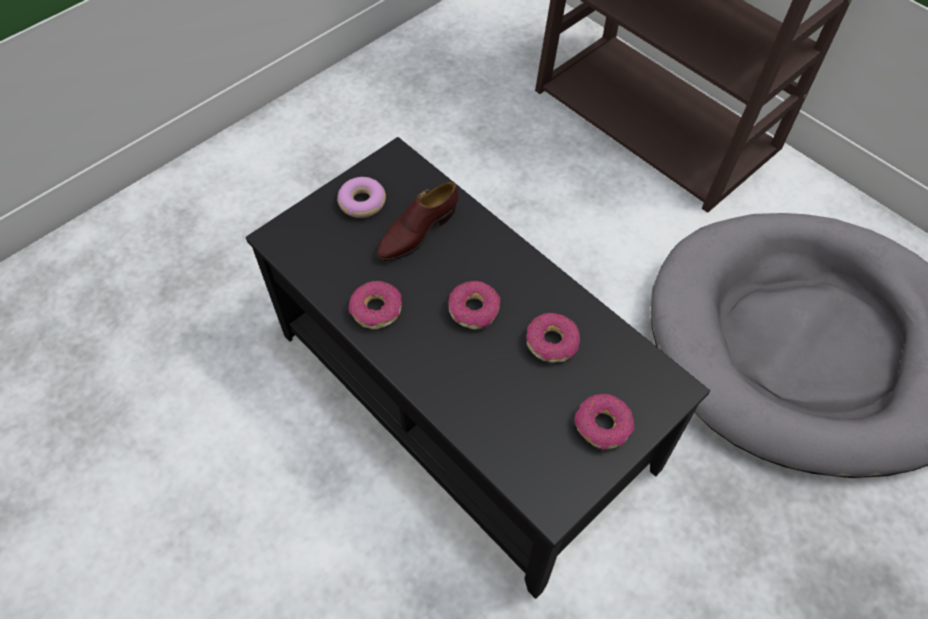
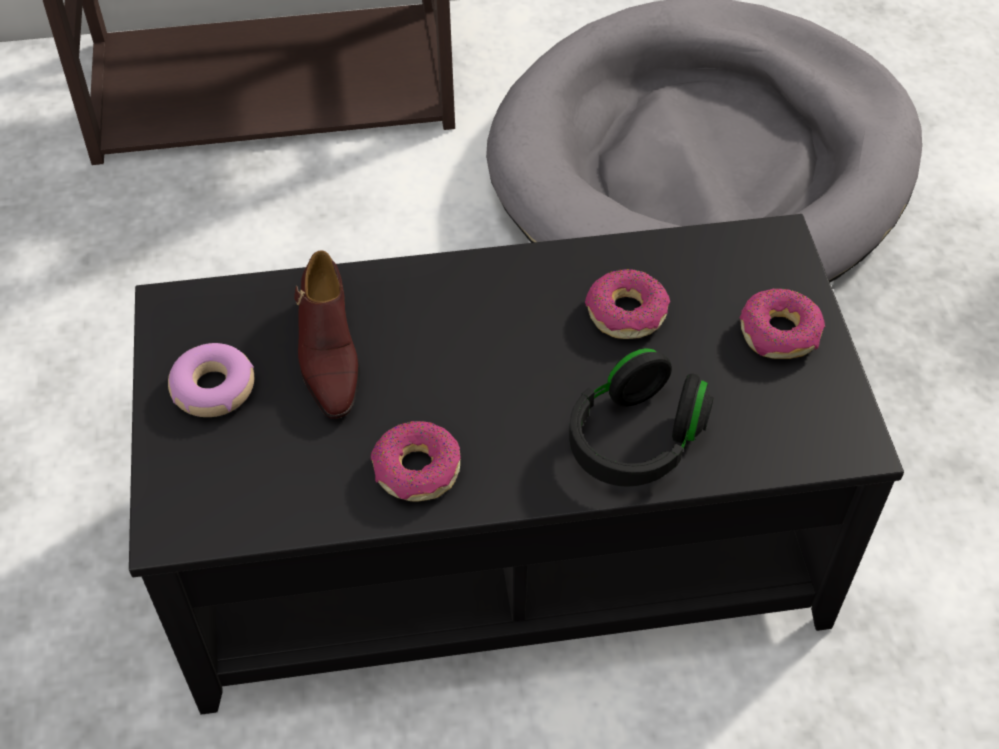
camera: 55 degrees left, 5 degrees down
(469, 394) = (635, 439): none -> black headphones
(474, 310) = (511, 363): donut -> none

